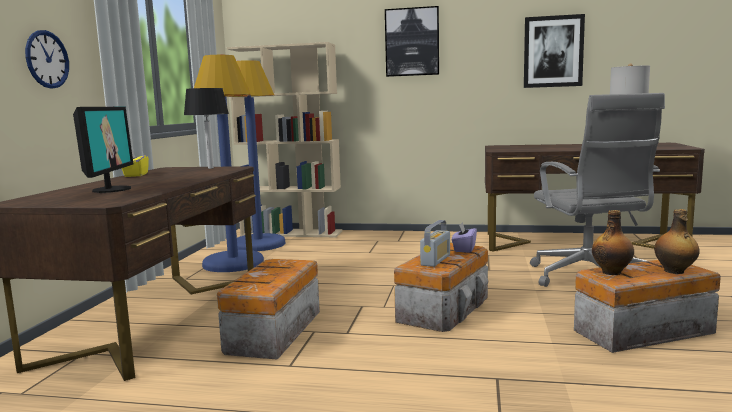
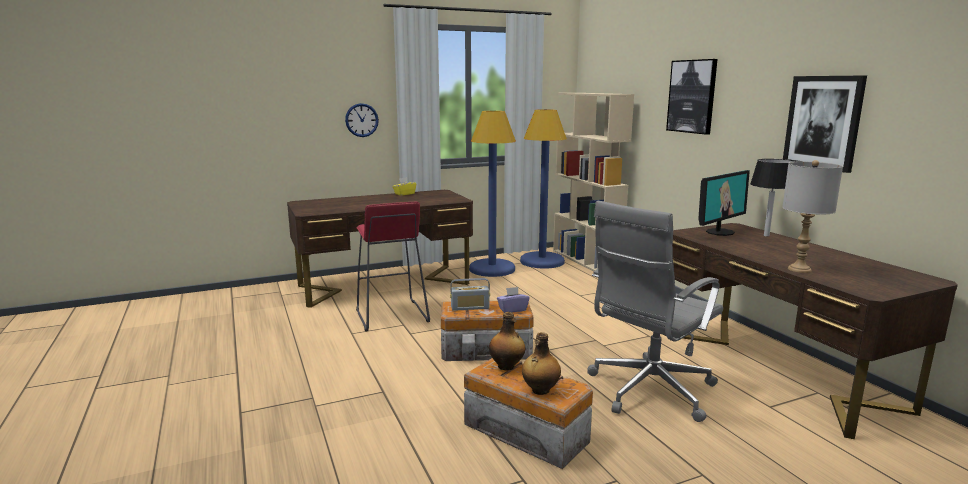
camera: 55 degrees right, 5 degrees up
(111, 189) = (348, 203): monitor -> monitor (719, 232)
(211, 168) = (451, 197): black table lamp -> black table lamp (766, 236)
(272, 332) = (391, 315): storage box -> red stool

